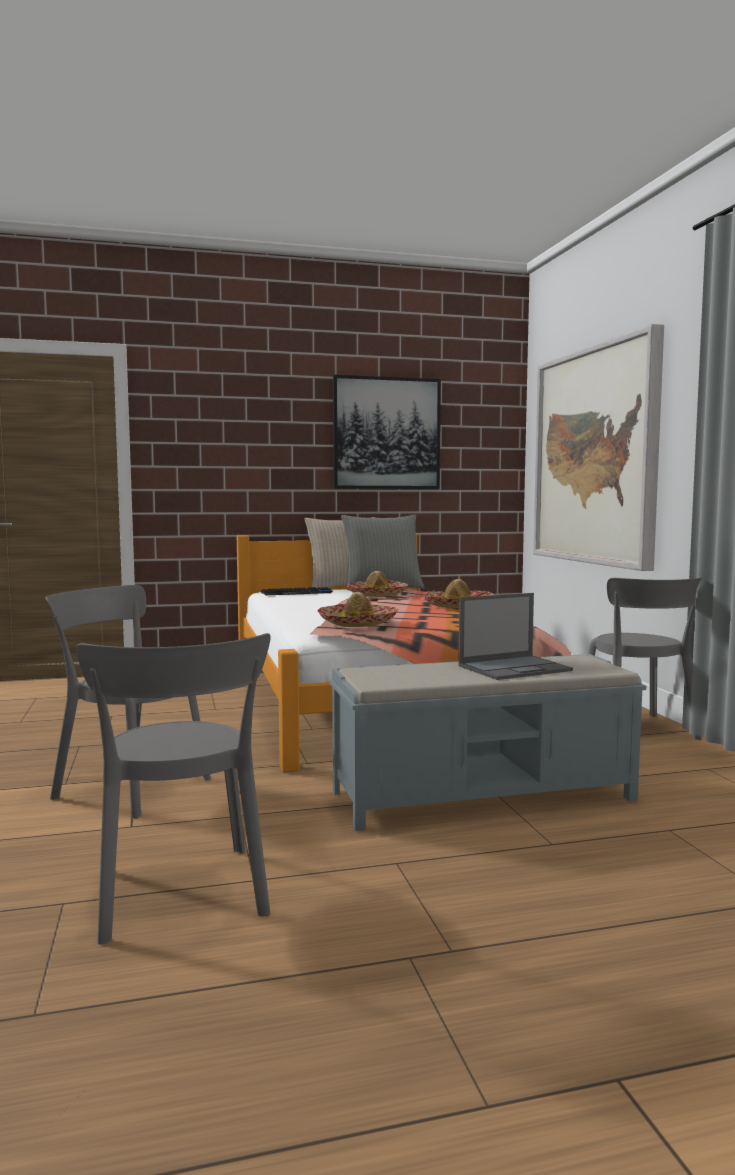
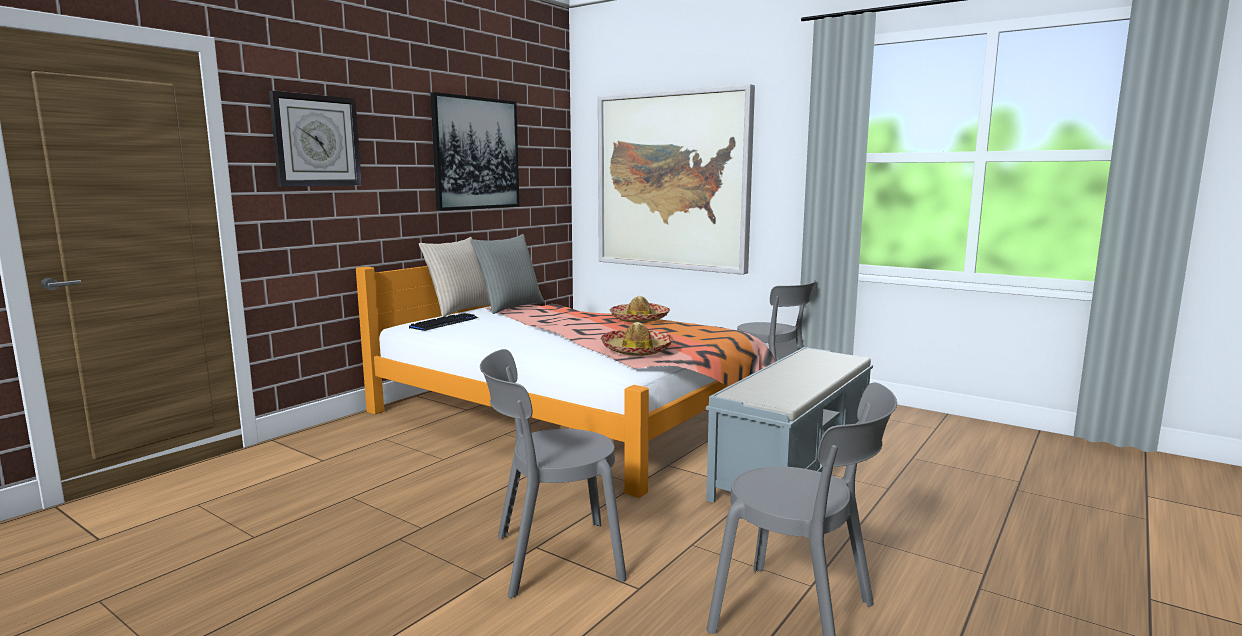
camera: 40 degrees left, 5 degrees up
(209, 423) = (316, 141): none -> wall clock
(377, 595) = (536, 316): hat -> none
(515, 668) = (808, 368): laptop -> none

